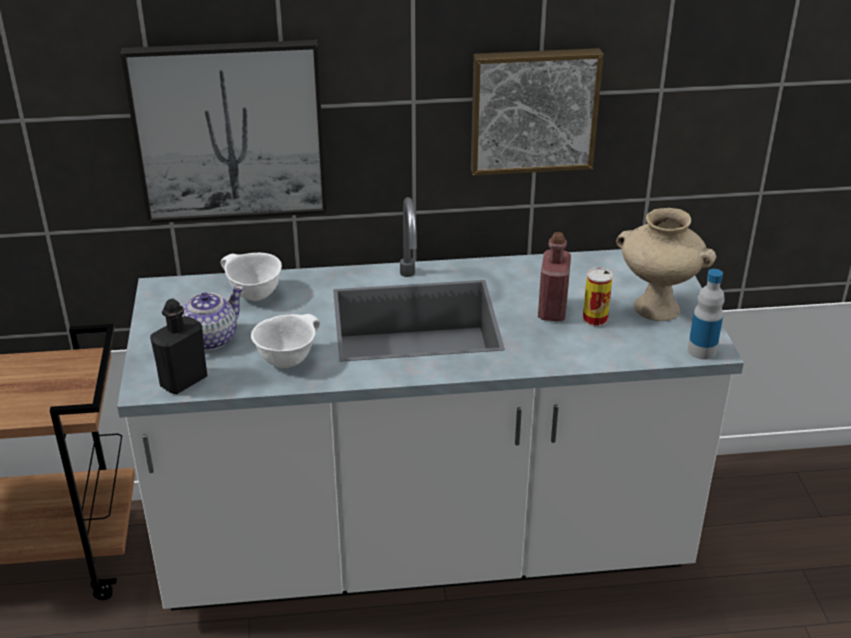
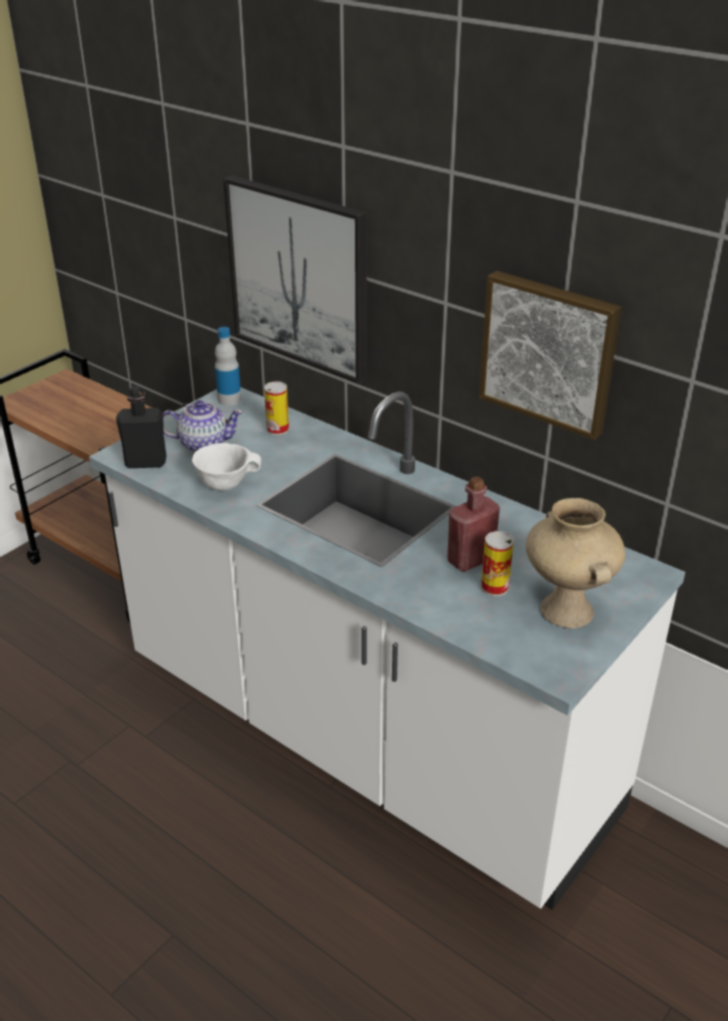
camera: 45 degrees right, 0 degrees up
(253, 294) = (277, 429): white bowl -> can
(702, 351) = (546, 669): bottle -> bottle (229, 399)

